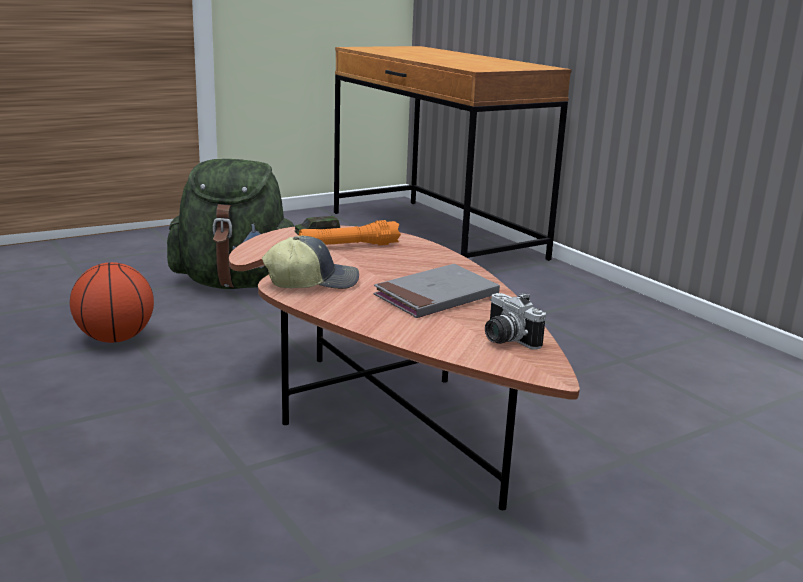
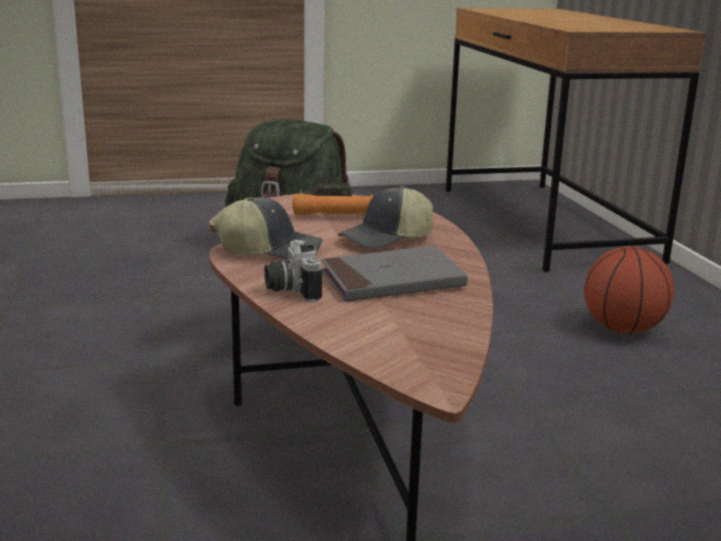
camera: 20 degrees right, 0 degrees up
(116, 339) = (138, 294): basketball -> basketball (623, 330)
(398, 262) = (387, 240): none -> cap
(504, 339) = (424, 339): camera -> camera (290, 289)

